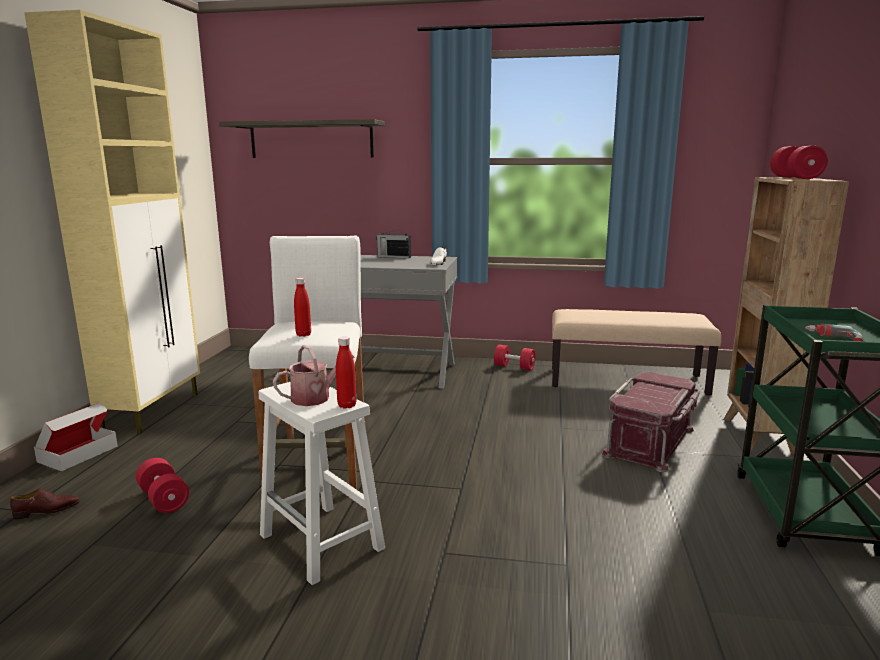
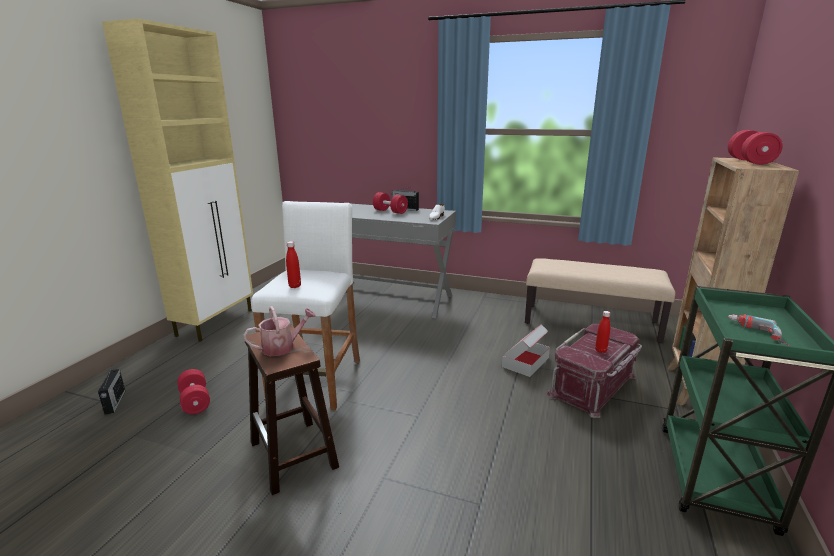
camera: 10 degrees right, 5 degrees up
(47, 510) = (115, 402): brown shoe -> radio
(78, 454) = (153, 355): cardboard box -> cardboard box (525, 362)
(311, 140) = (346, 112): shelf -> none
(323, 542) = (294, 455): white stool -> brown stool
(347, 405) = (301, 358): red bottle -> red bottle (600, 350)
(514, 367) = (499, 302): red dumbbell -> red dumbbell (390, 211)

